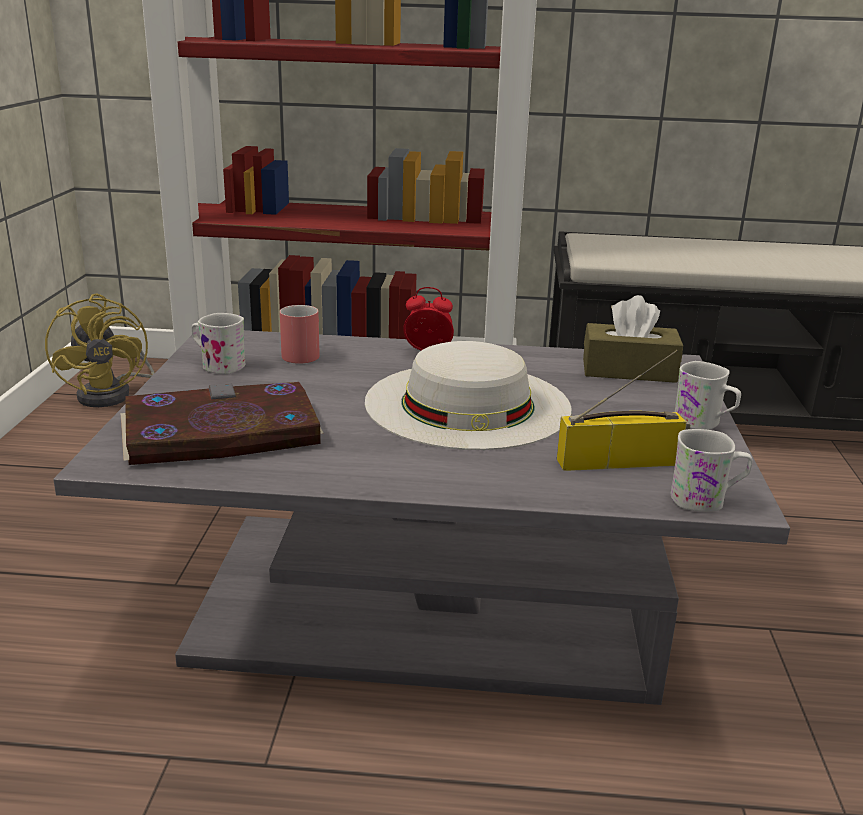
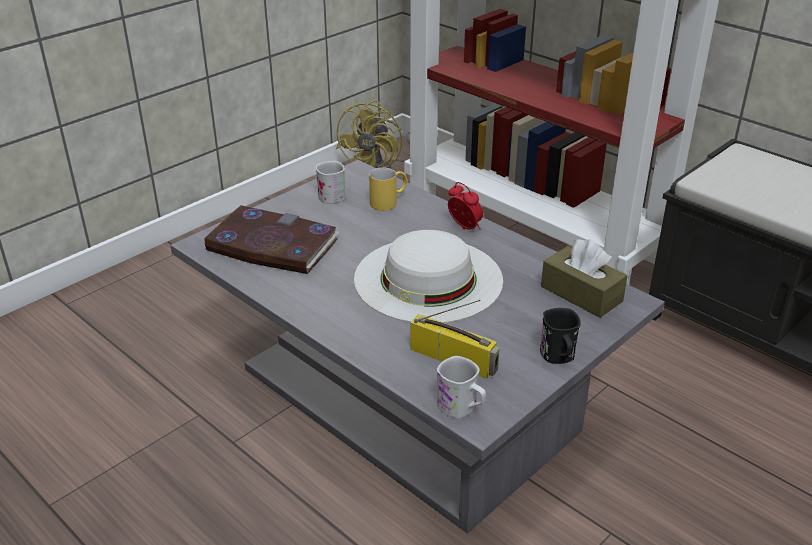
camera: 40 degrees right, 10 degrees up
(304, 353) = (389, 202): red mug -> yellow mug
(703, 423) = (559, 357): white mug -> black mug

